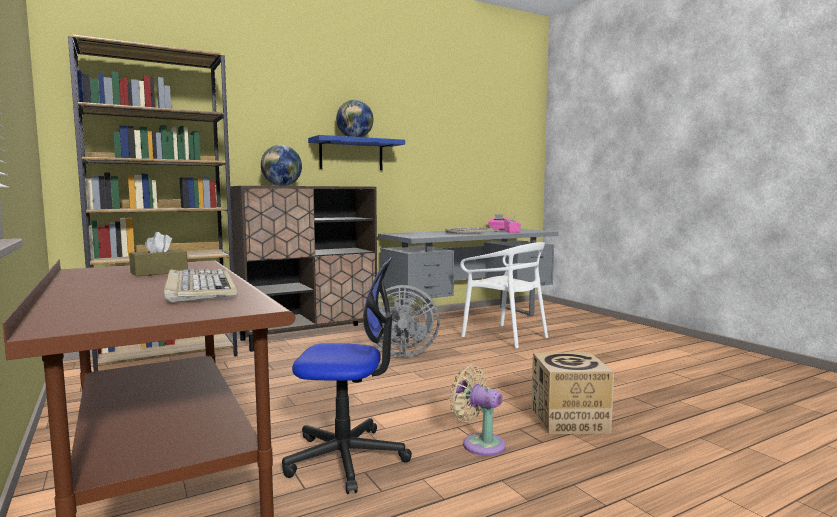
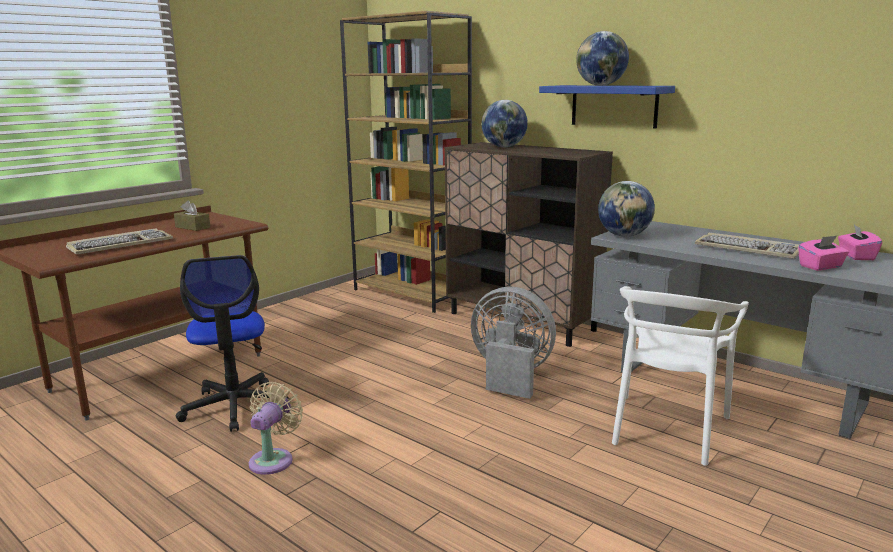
camera: 70 degrees right, 10 degrees up
(401, 353) = (510, 375): grey fan -> grey fan turned 135 degrees clockwise
(416, 236) = (624, 235): none -> globe
(569, 420) = (351, 508): cardboard box -> none

